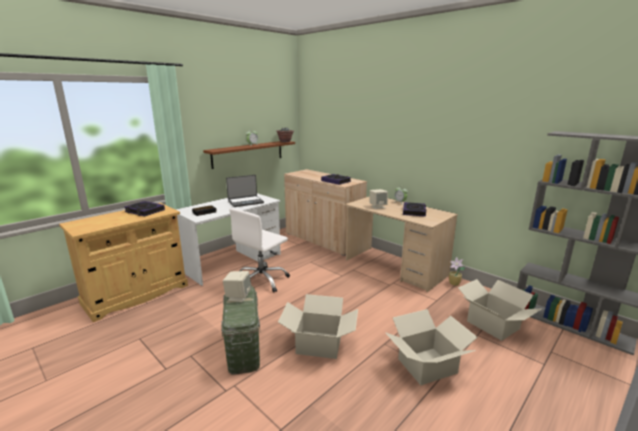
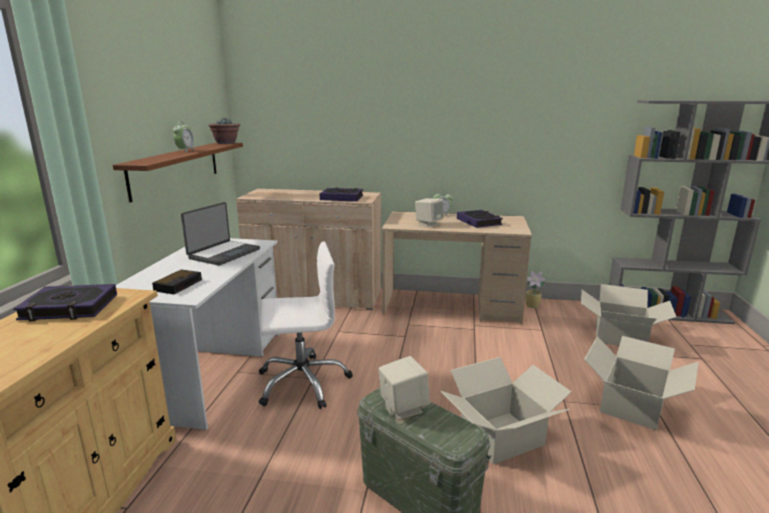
camera: 35 degrees left, 0 degrees up
(262, 280) = (302, 382): white office chair -> white office chair turned 105 degrees counterclockwise

